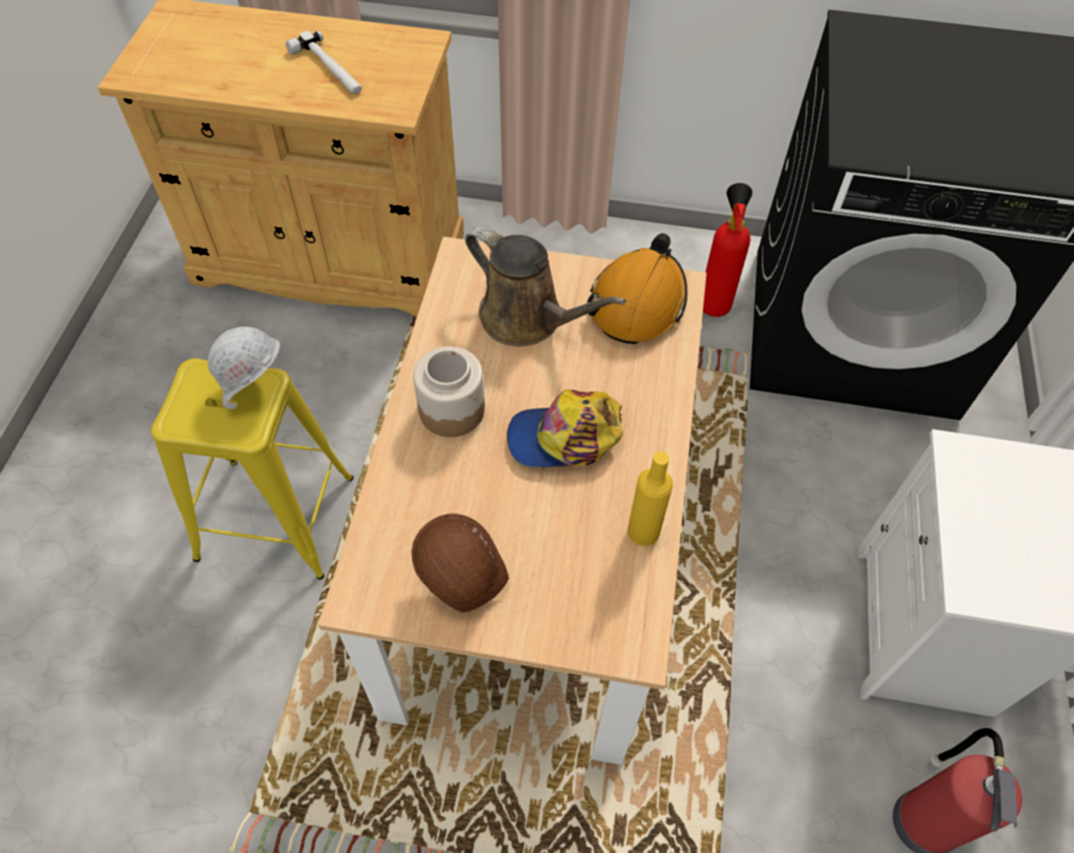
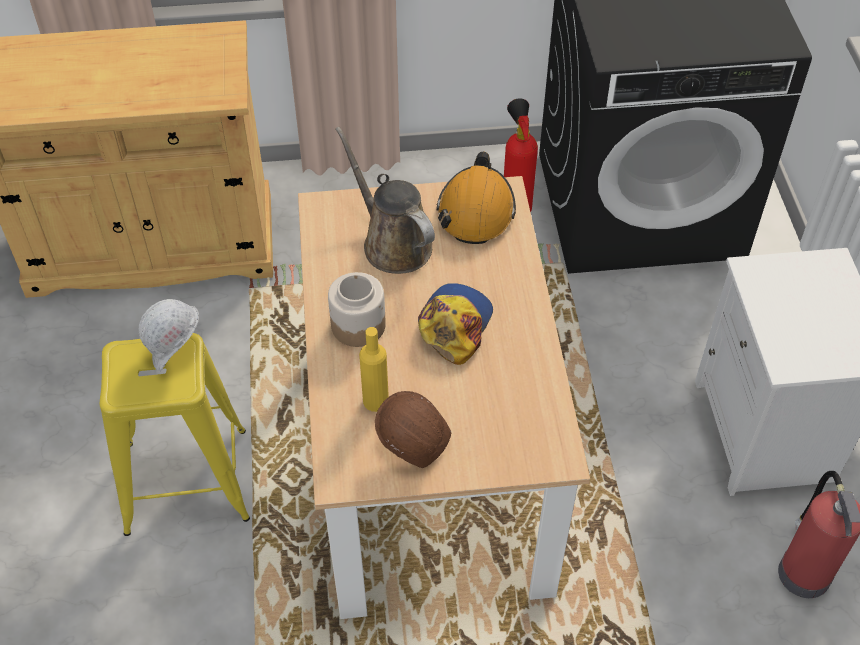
camera: 15 degrees left, 5 degrees down
(329, 69) = (152, 73): hammer -> none
(527, 319) = (392, 243): brown watering can -> brown watering can turned 150 degrees counterclockwise
(565, 437) = (455, 325): cap -> cap turned 135 degrees clockwise
(643, 531) = (538, 378): yellow bottle -> yellow bottle (375, 401)

